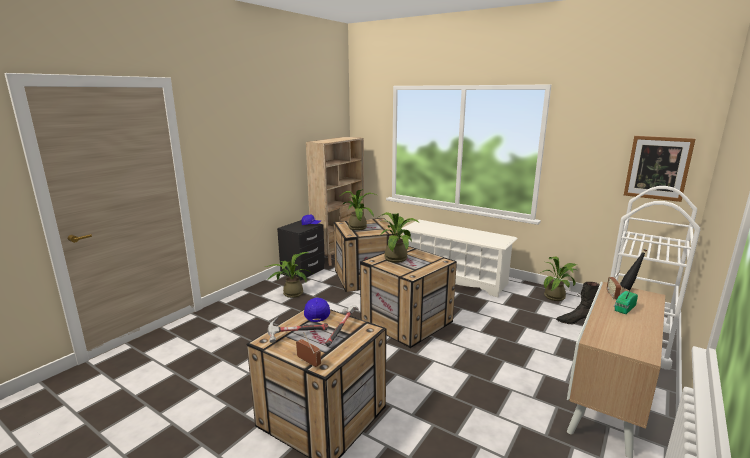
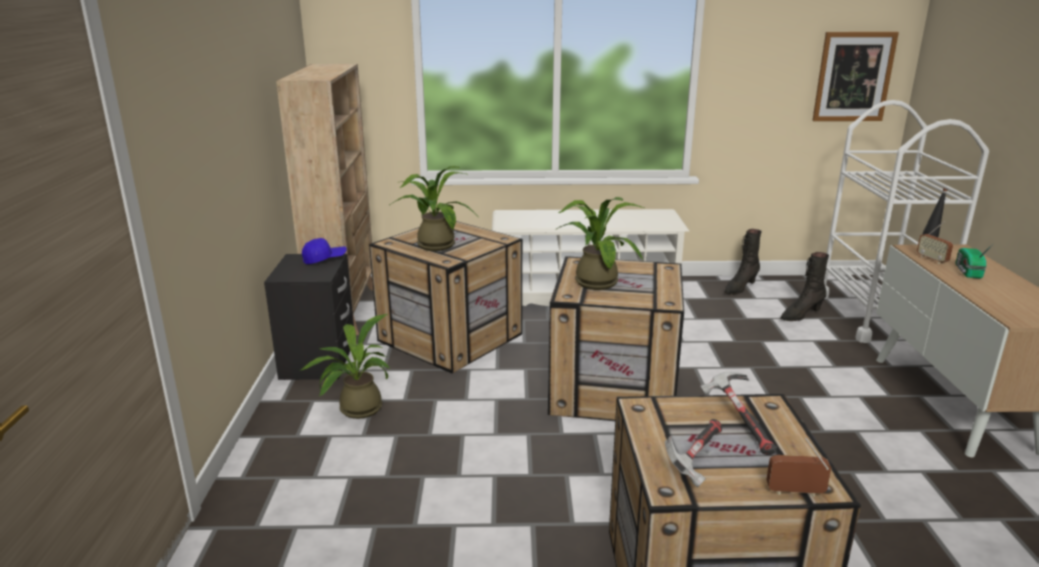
camera: 35 degrees left, 5 degrees up
(317, 313) = (655, 410): blue cap -> none
(557, 297) = (739, 288): potted plant -> black boot

